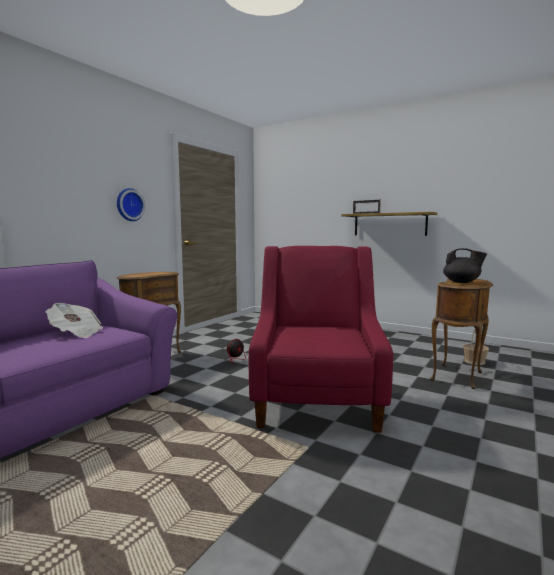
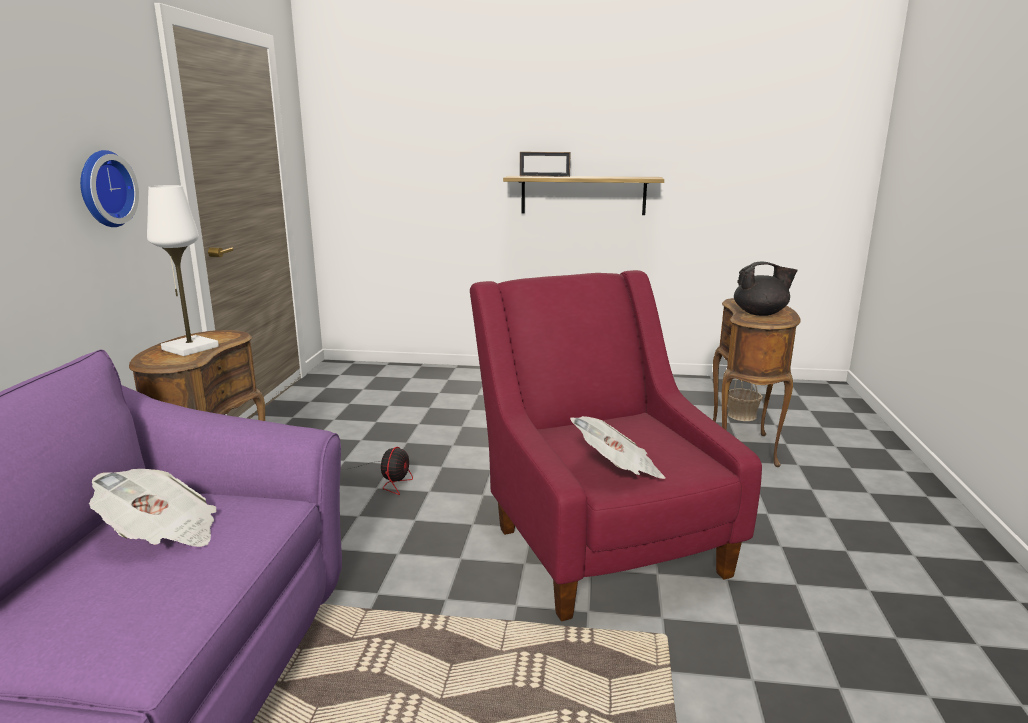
camera: 25 degrees left, 10 degrees up
(146, 274) = (190, 348): none -> white table lamp
(299, 342) = (617, 470): none -> newspaper

